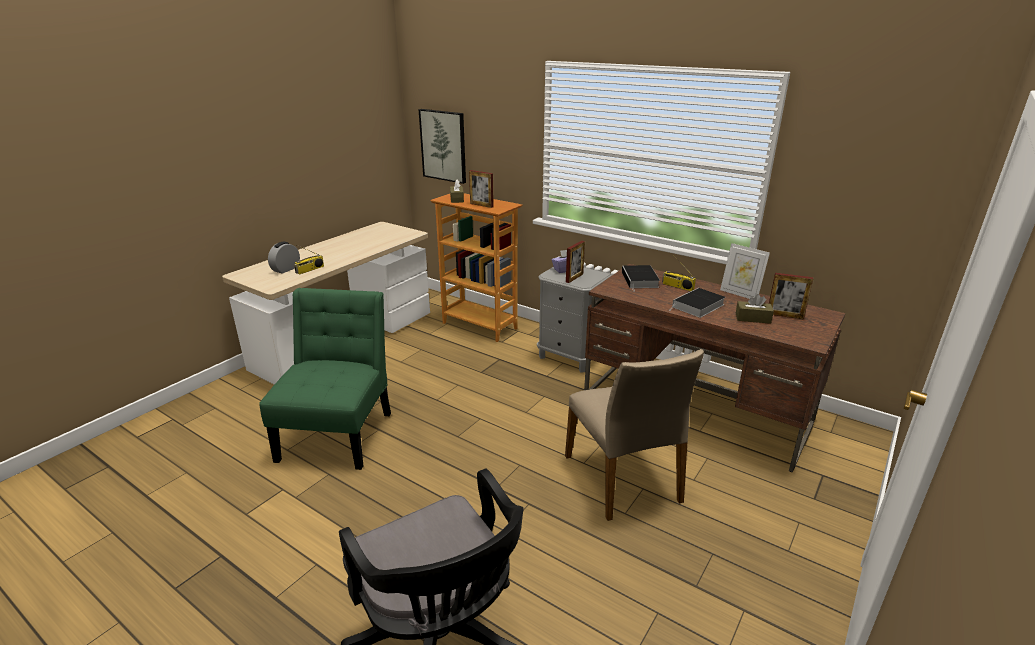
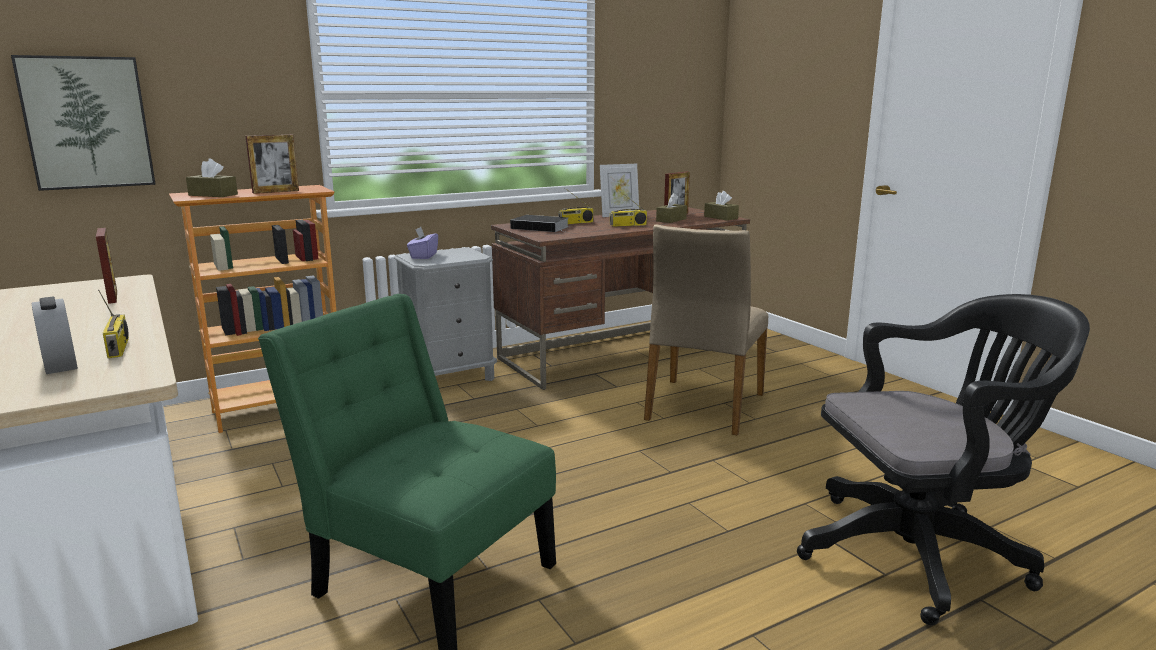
camera: 65 degrees left, 10 degrees down
(574, 278) = (454, 257): picture frame -> picture frame (112, 297)
(623, 478) = (703, 406): beige chair -> beige chair turned 105 degrees clockwise
(697, 306) = (628, 225): book -> radio
(806, 338) = (720, 217): none -> brown tissue box

